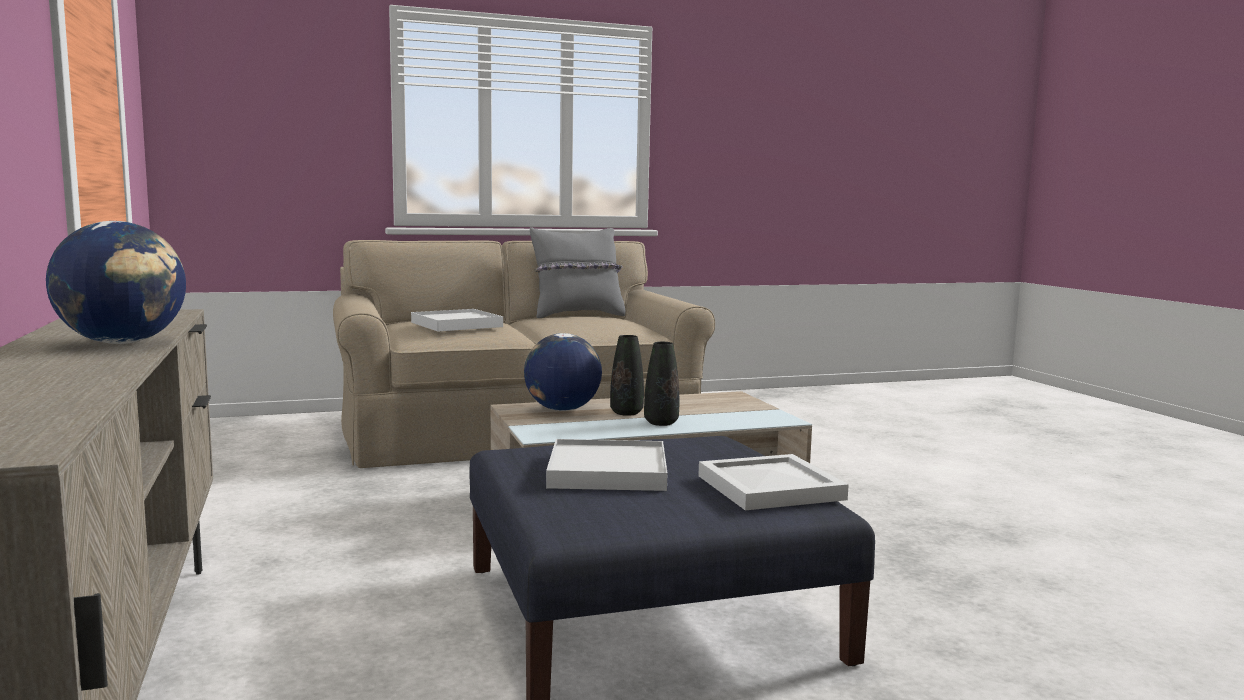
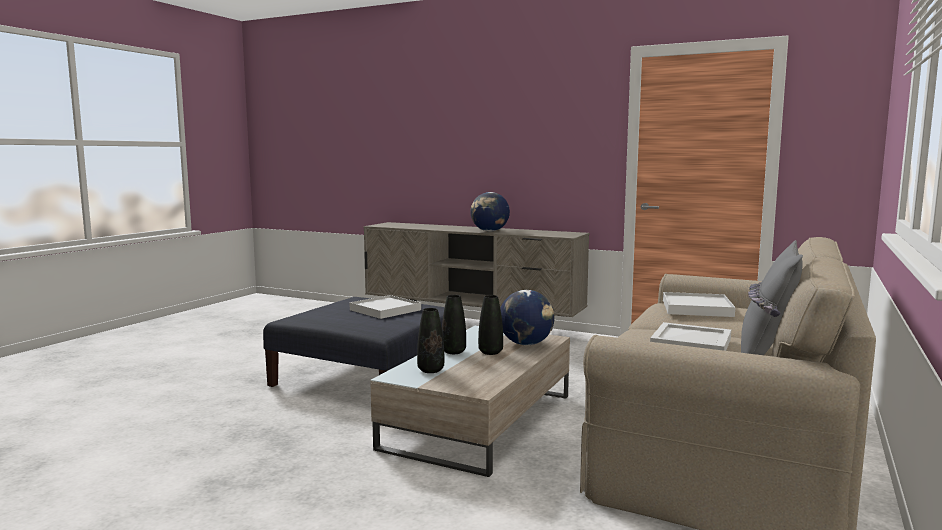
camera: 135 degrees right, 0 degrees up
(734, 415) = (430, 370): none -> black vase
(767, 487) = (315, 317): white tray -> white tray (692, 343)

